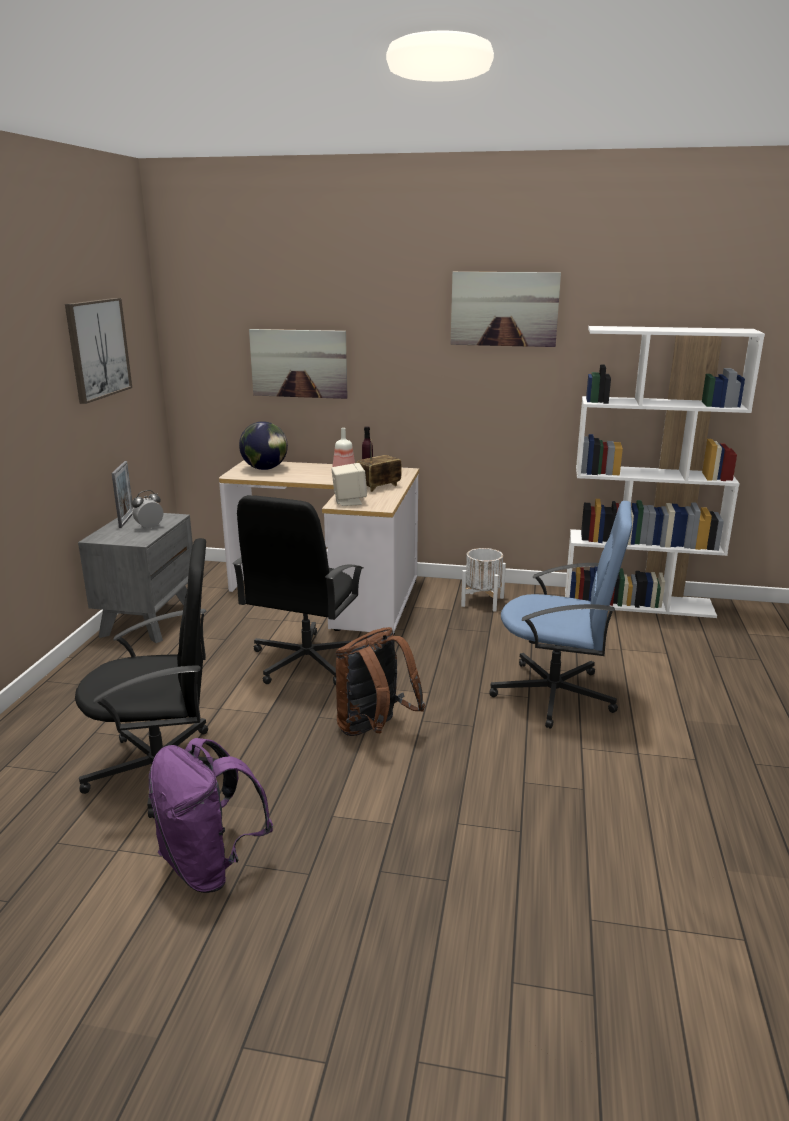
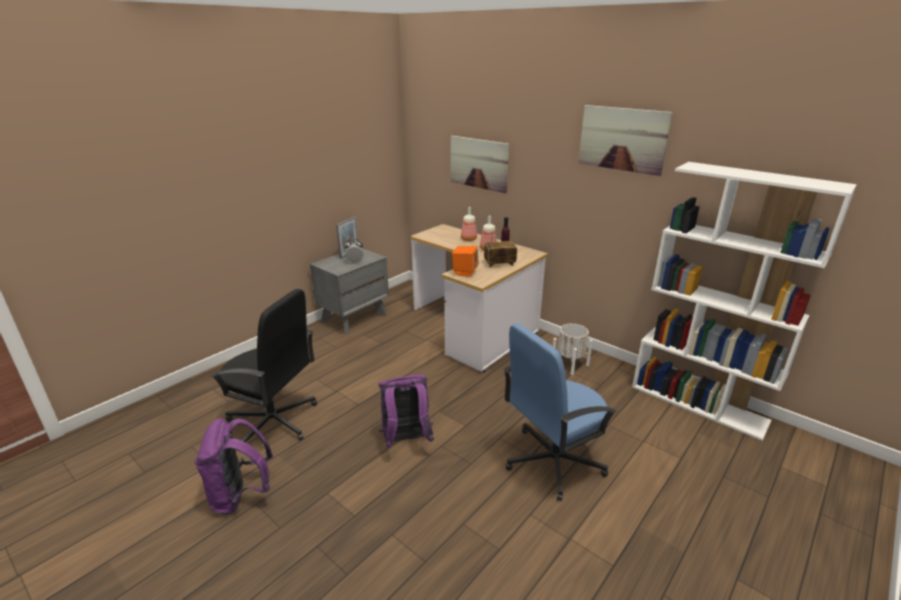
camera: 30 degrees right, 5 degrees up
(97, 349) = (342, 144): picture -> none
(264, 469) = (445, 234): globe -> none
(304, 470) = (469, 239): none -> bottle
(305, 661) = (412, 374): black office chair -> none
(349, 501) = (465, 272): beige speaker -> orange speaker
(374, 729) = (406, 440): brown backpack -> purple backpack
(555, 695) = (552, 461): blue office chair -> blue office chair turned 105 degrees clockwise

